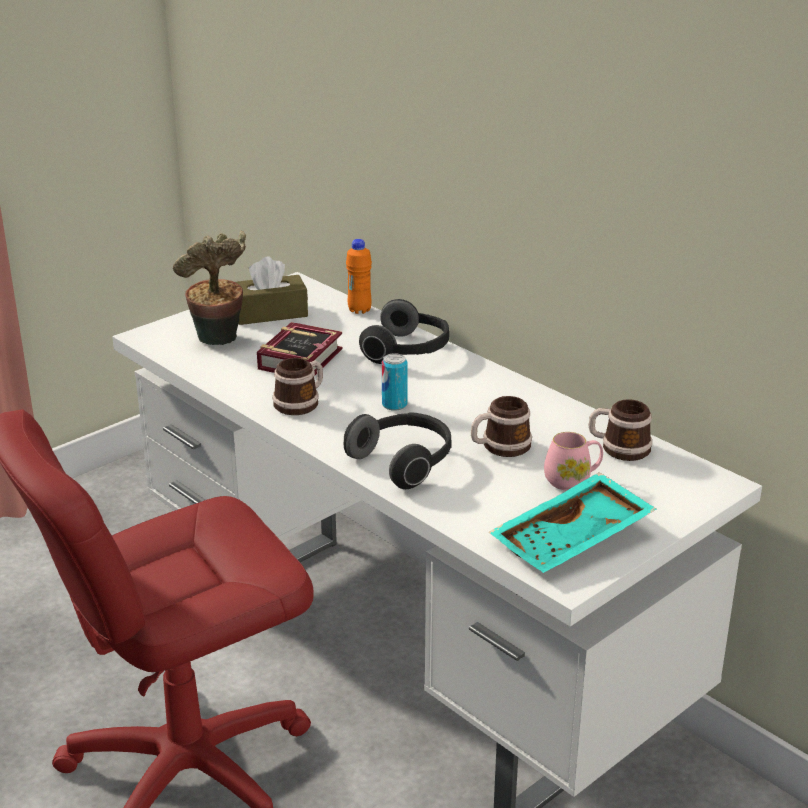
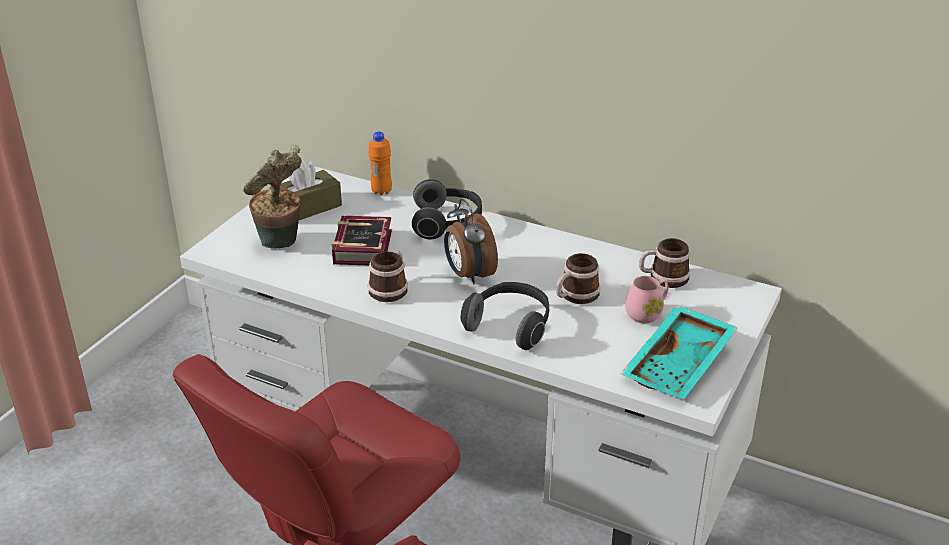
camera: 20 degrees left, 5 degrees up
(394, 405) = (468, 275): can -> alarm clock

